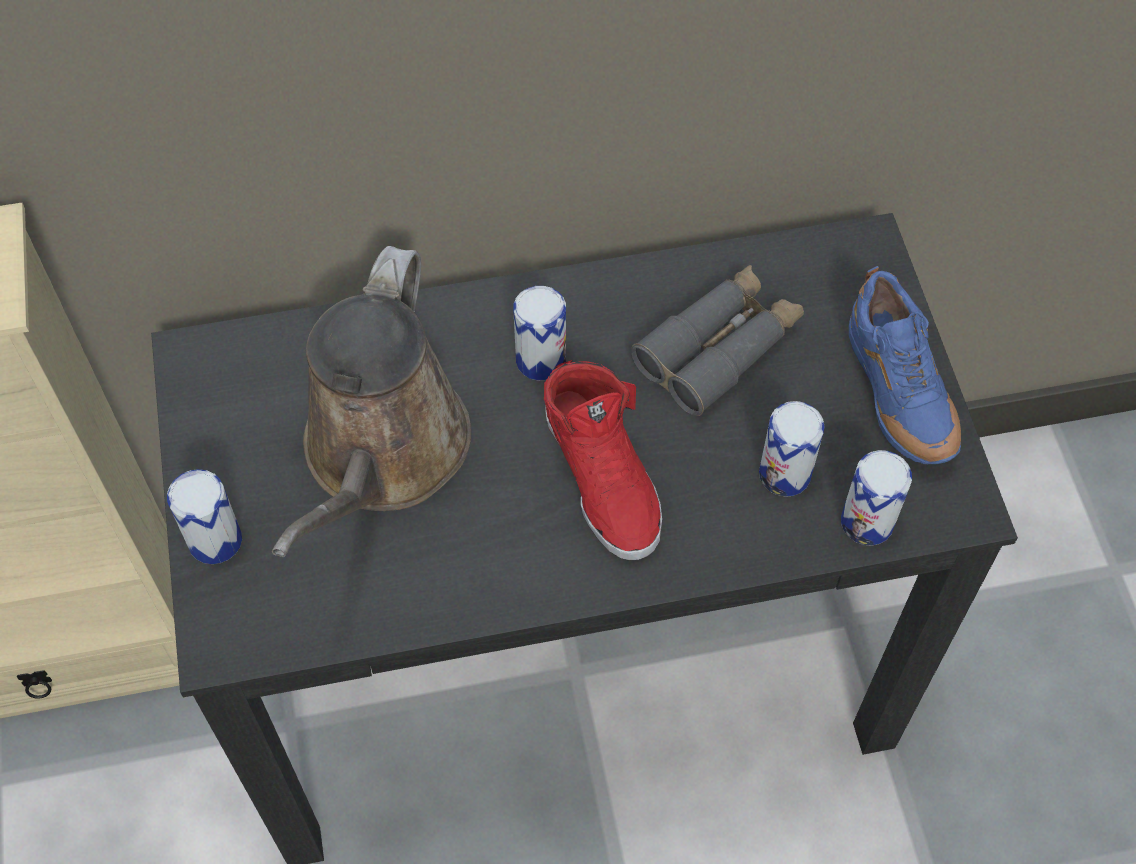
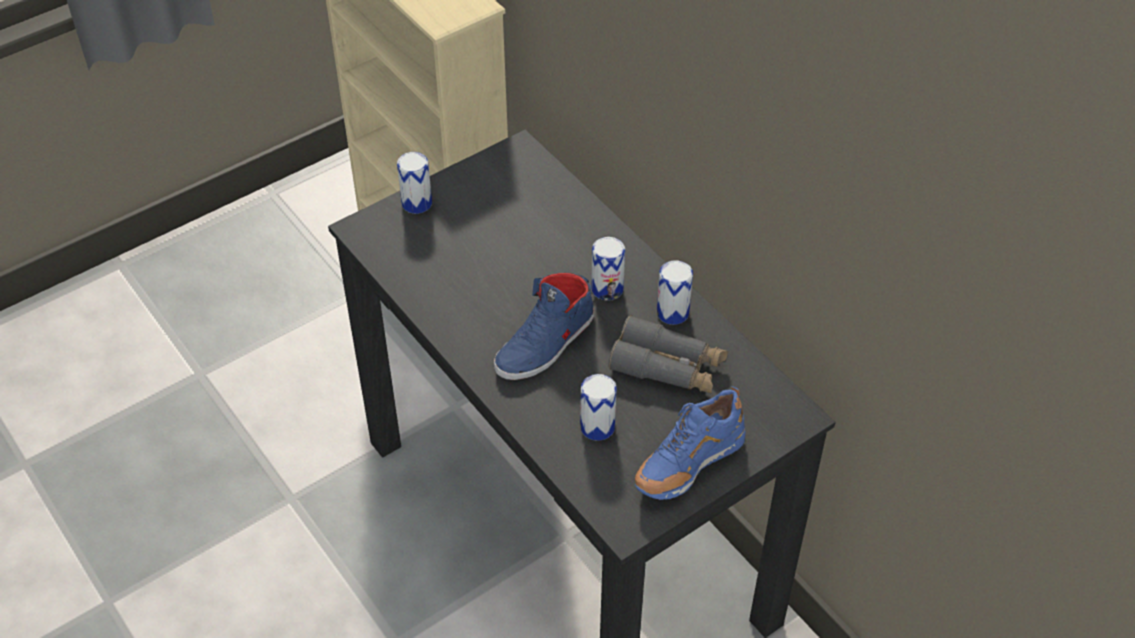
camera: 65 degrees right, 10 degrees down
(382, 456) = (504, 246): brown watering can -> none
(603, 476) = (546, 344): red shoe -> blue shoe
(867, 522) = (587, 478): can -> can (672, 312)

